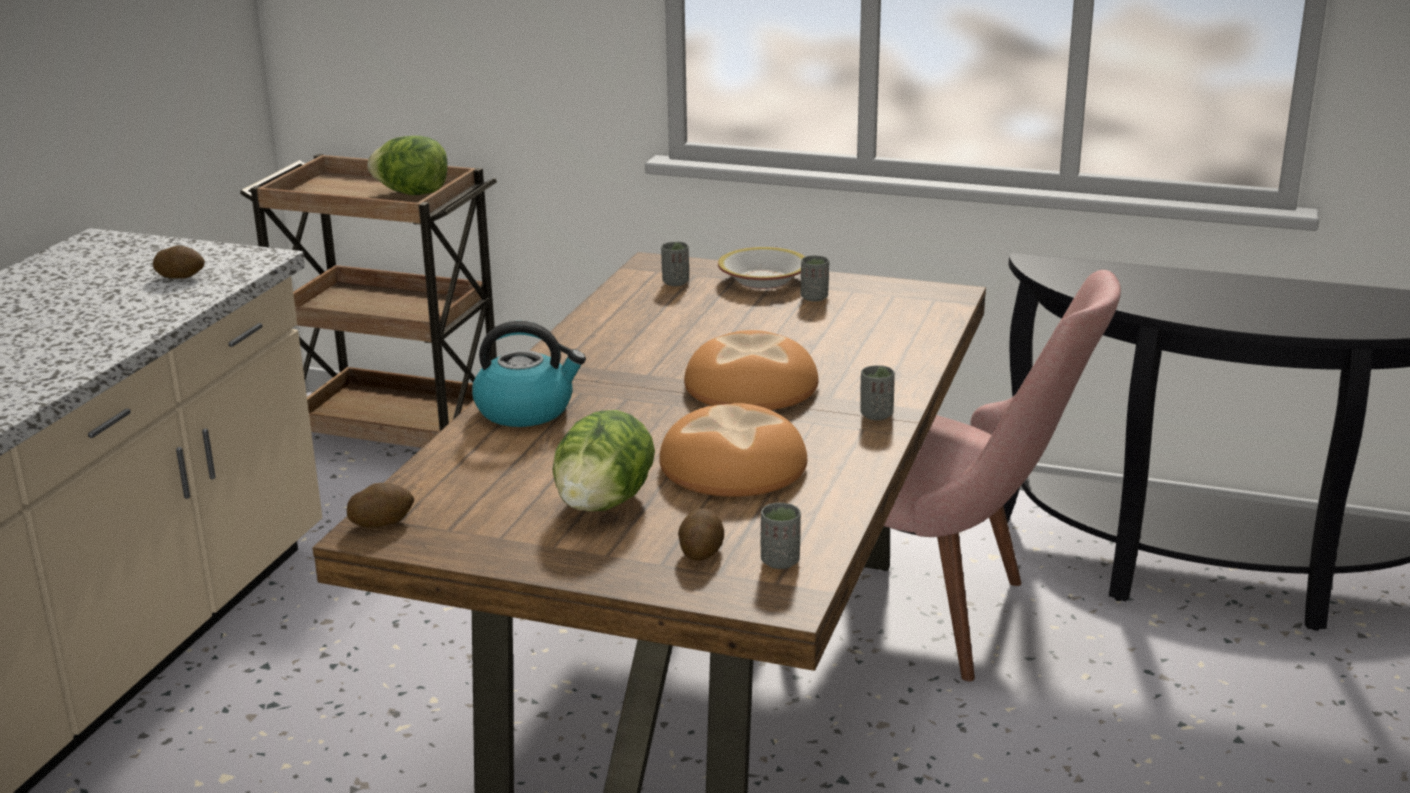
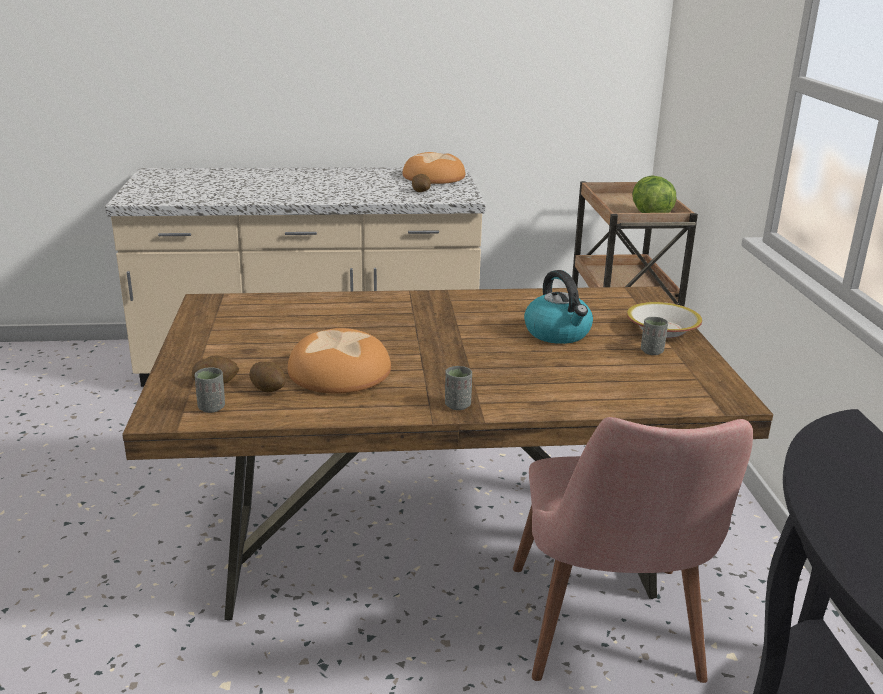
camera: 65 degrees right, 0 degrees up
(382, 522) = (217, 301): potato -> potato (268, 388)
(526, 410) = (376, 304): kettle -> kettle (558, 333)
(603, 503) = (265, 346): lettuce -> none
(675, 282) = (619, 305): grey cup -> none
(750, 387) = (466, 356): bread -> bread (433, 177)

